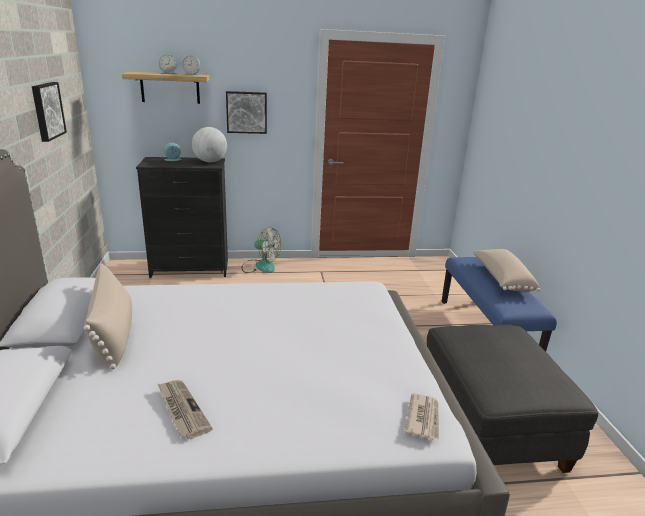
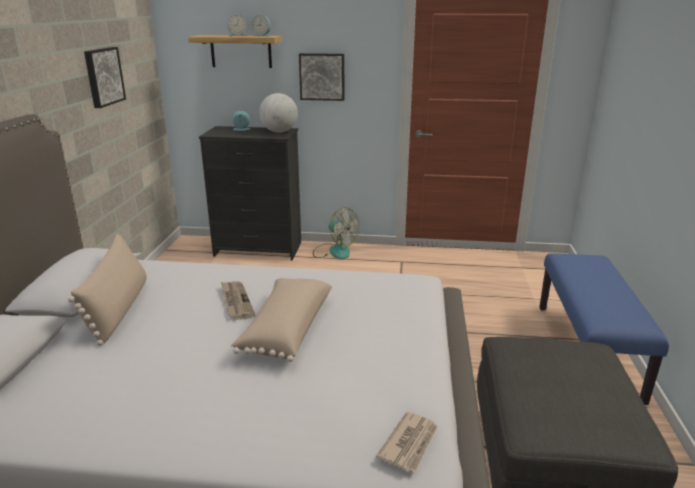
camera: 15 degrees right, 0 degrees up
(182, 410) = (145, 396): newspaper -> newspaper (236, 301)
(501, 279) = (607, 284): beige pillow -> beige pillow (285, 330)

